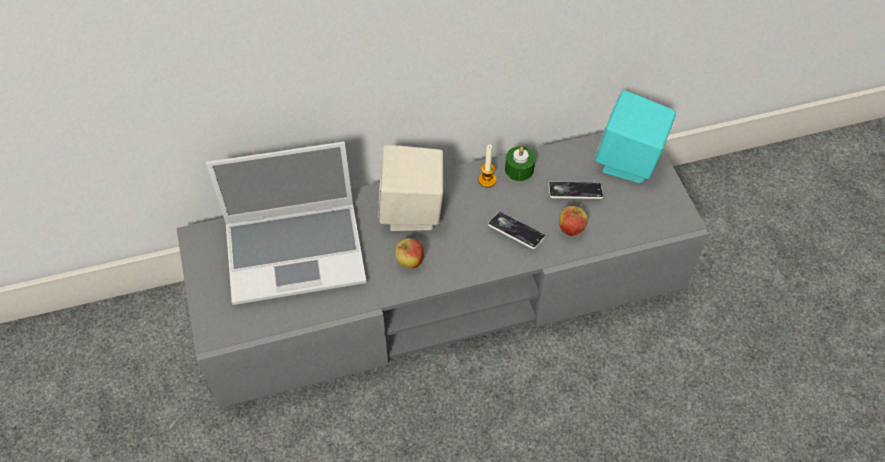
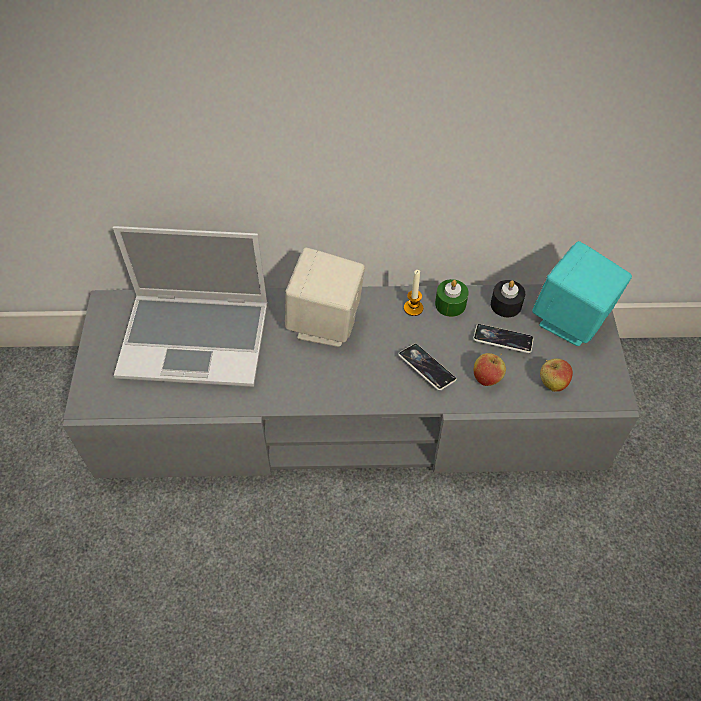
camera: 15 degrees right, 0 degrees up
(409, 262) = (306, 375): apple -> apple (552, 384)
(568, 159) = (506, 305): none -> black candle

